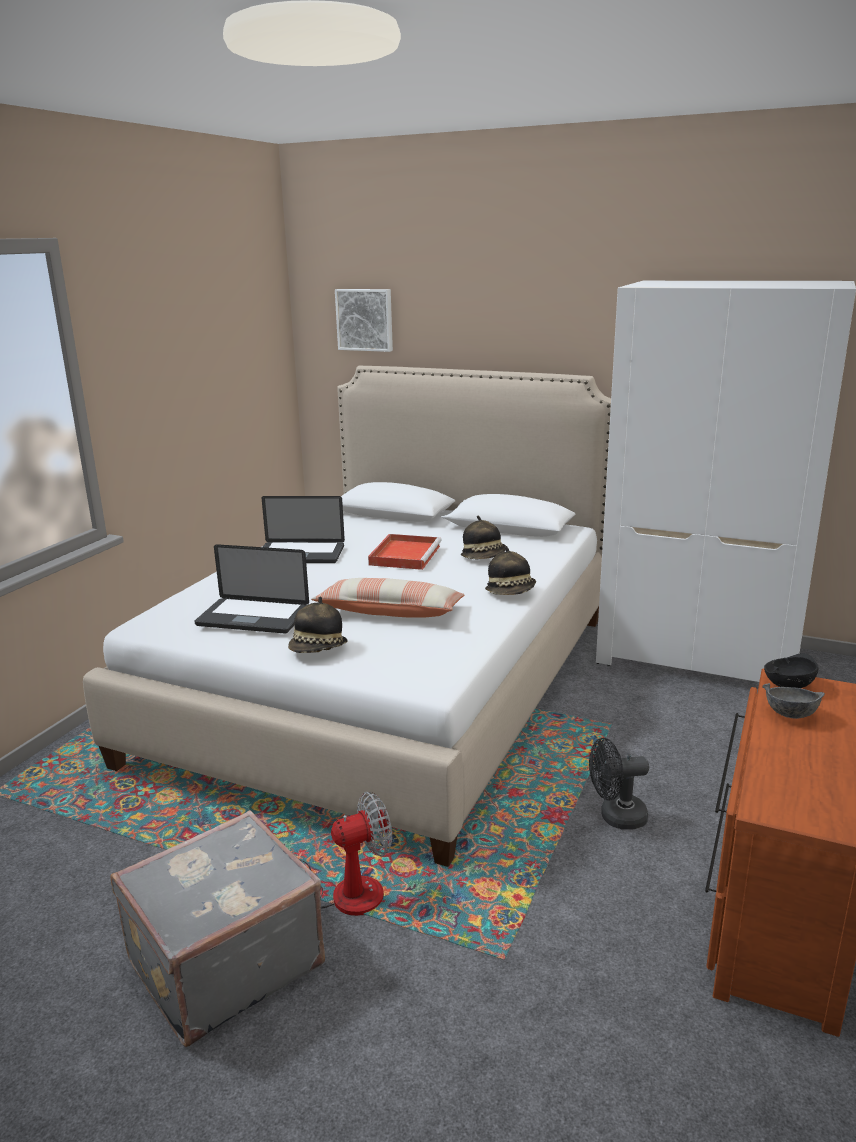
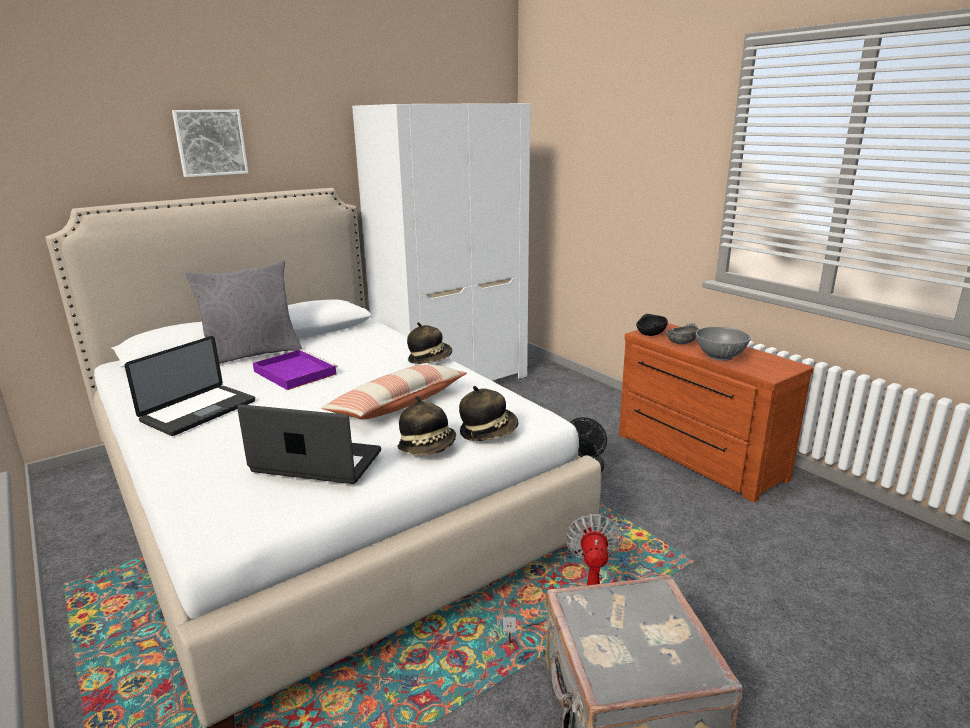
camera: 60 degrees left, 0 degrees up
(253, 617) = (317, 462): laptop -> laptop turned 120 degrees counterclockwise
(365, 319) = (60, 155): picture -> picture (210, 142)
(405, 554) = (293, 372): red tray -> purple tray
(423, 529) = (252, 354): none -> grey pillow
(484, 557) = (352, 351): hat -> hat (488, 432)
(783, 754) = (719, 356): none -> grey bowl

